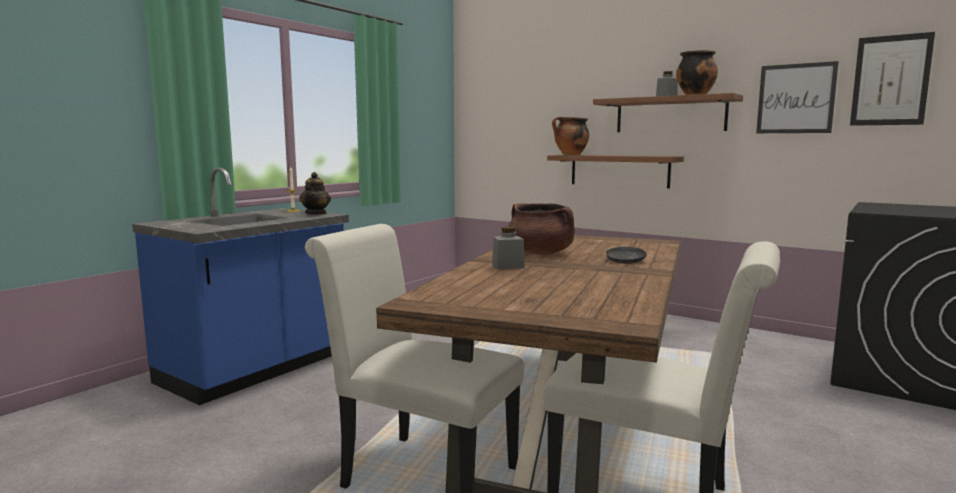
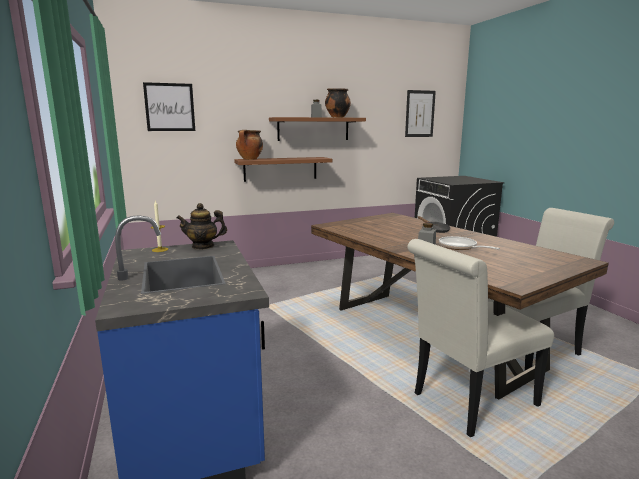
camera: 55 degrees left, 5 degrees up
(316, 213) = (203, 246): teapot -> teapot turned 135 degrees clockwise
(541, 253) = (394, 237): brown cooking pot -> none
(555, 274) = (460, 247): none -> frying pan
(796, 98) = (381, 121): picture -> picture (169, 107)

